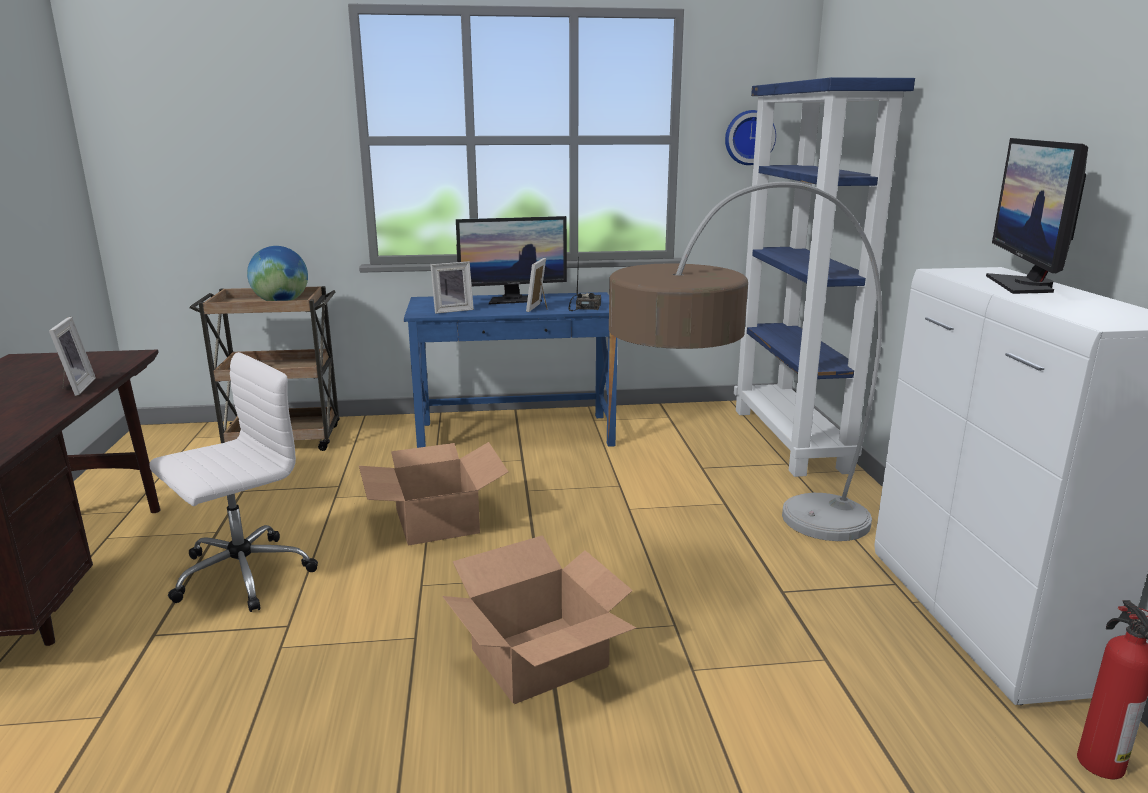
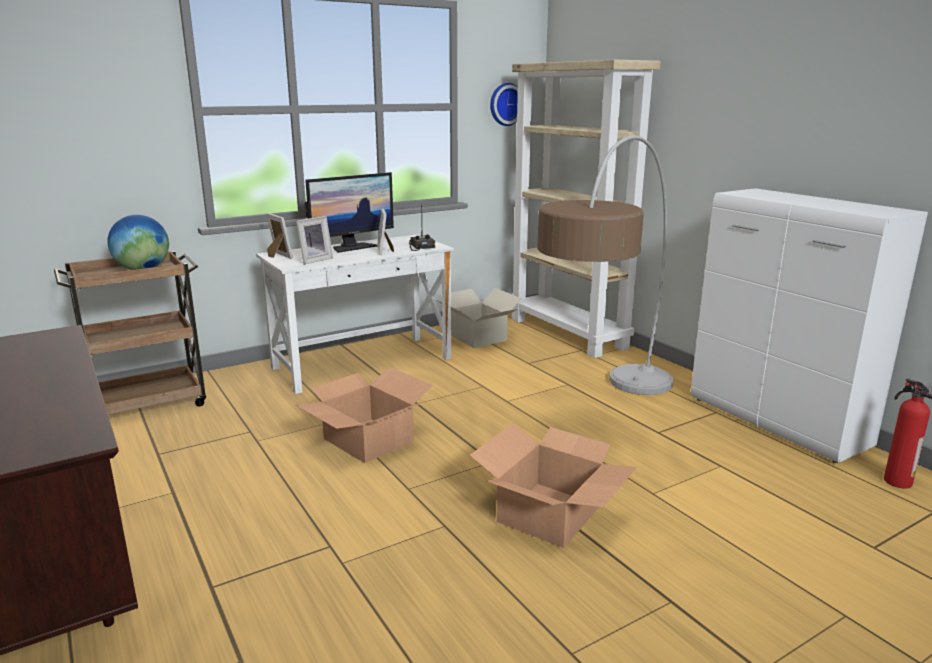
camera: 25 degrees left, 0 degrees up
(74, 387) = (57, 368): picture frame -> picture frame (278, 256)
(240, 575) = (239, 520): white office chair -> none
(515, 434) = (362, 363): blue desk -> white desk
(672, 426) = (478, 337): none -> cardboard box
(791, 439) = (569, 333): blue bookcase -> beige bookcase
(1023, 285) = (794, 197): monitor -> none

